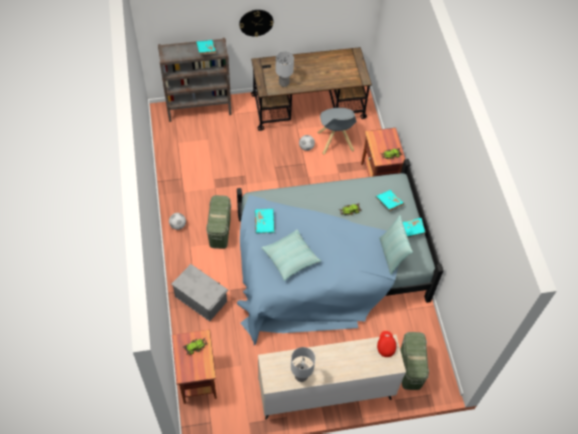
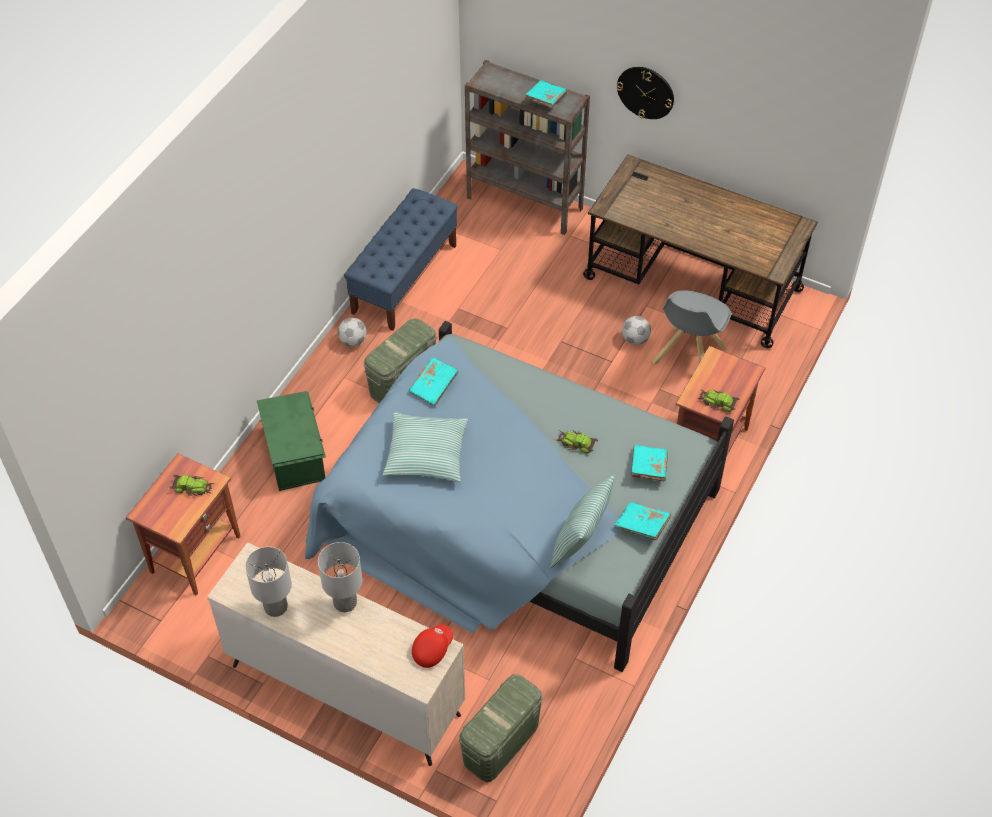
camera: 40 degrees right, 5 degrees down
(175, 179) = (404, 278): none -> blue bench
(201, 298) = (295, 454): grey storage box -> green storage box
(284, 84) = (642, 213): grey table lamp -> grey table lamp (345, 604)

